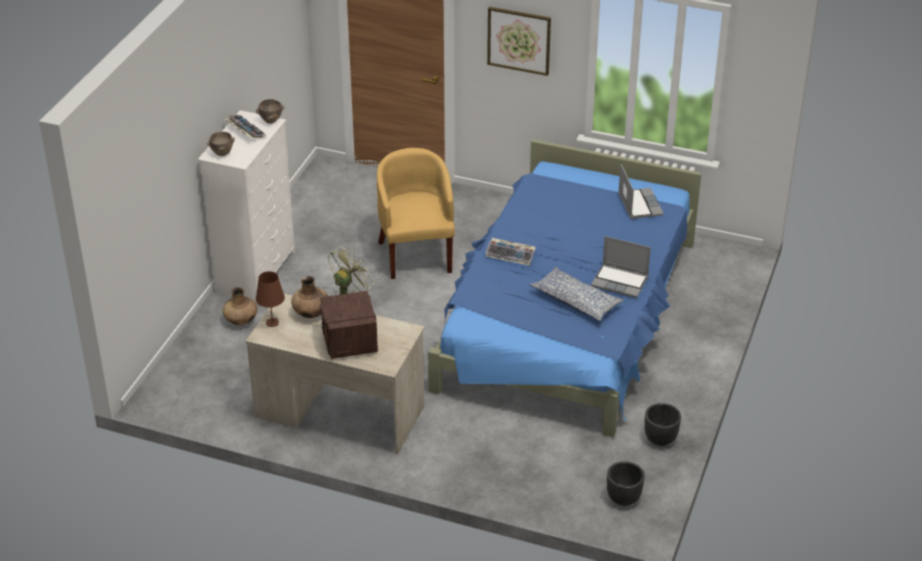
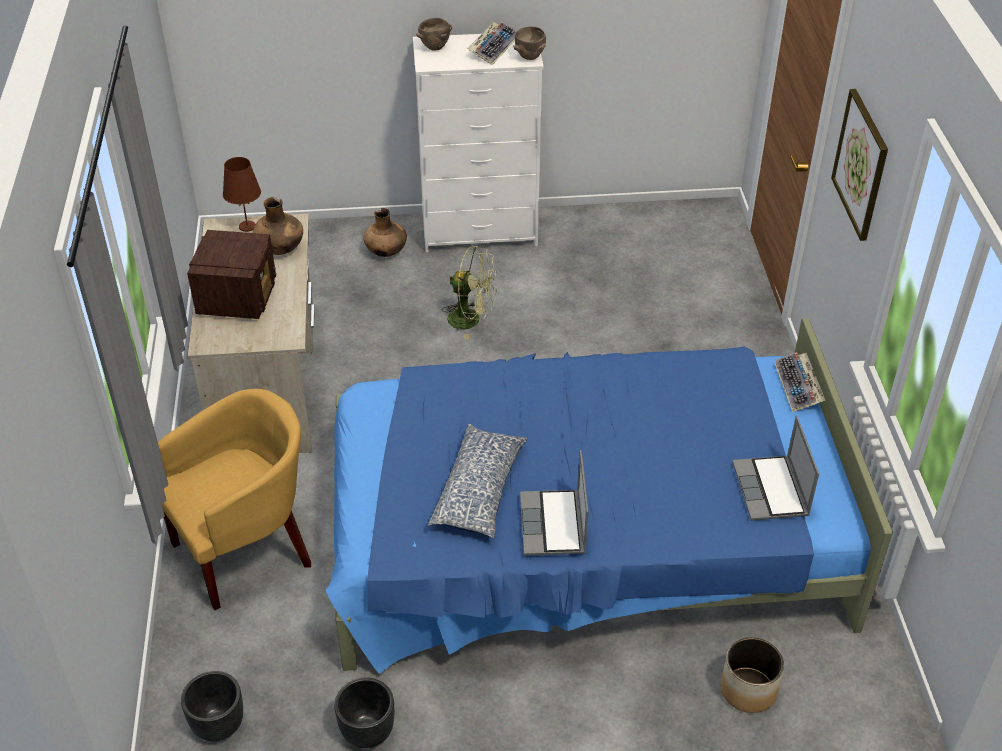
camera: 65 degrees right, 5 degrees up
(349, 343) = (238, 297): radio -> radio turned 135 degrees clockwise
(416, 254) = (607, 344): yellow armchair -> yellow armchair (246, 549)
(511, 255) = (540, 389): keyboard -> keyboard (799, 387)
(639, 204) = (772, 490): laptop -> laptop turned 120 degrees clockwise
(707, 295) = (748, 690): none -> planter

